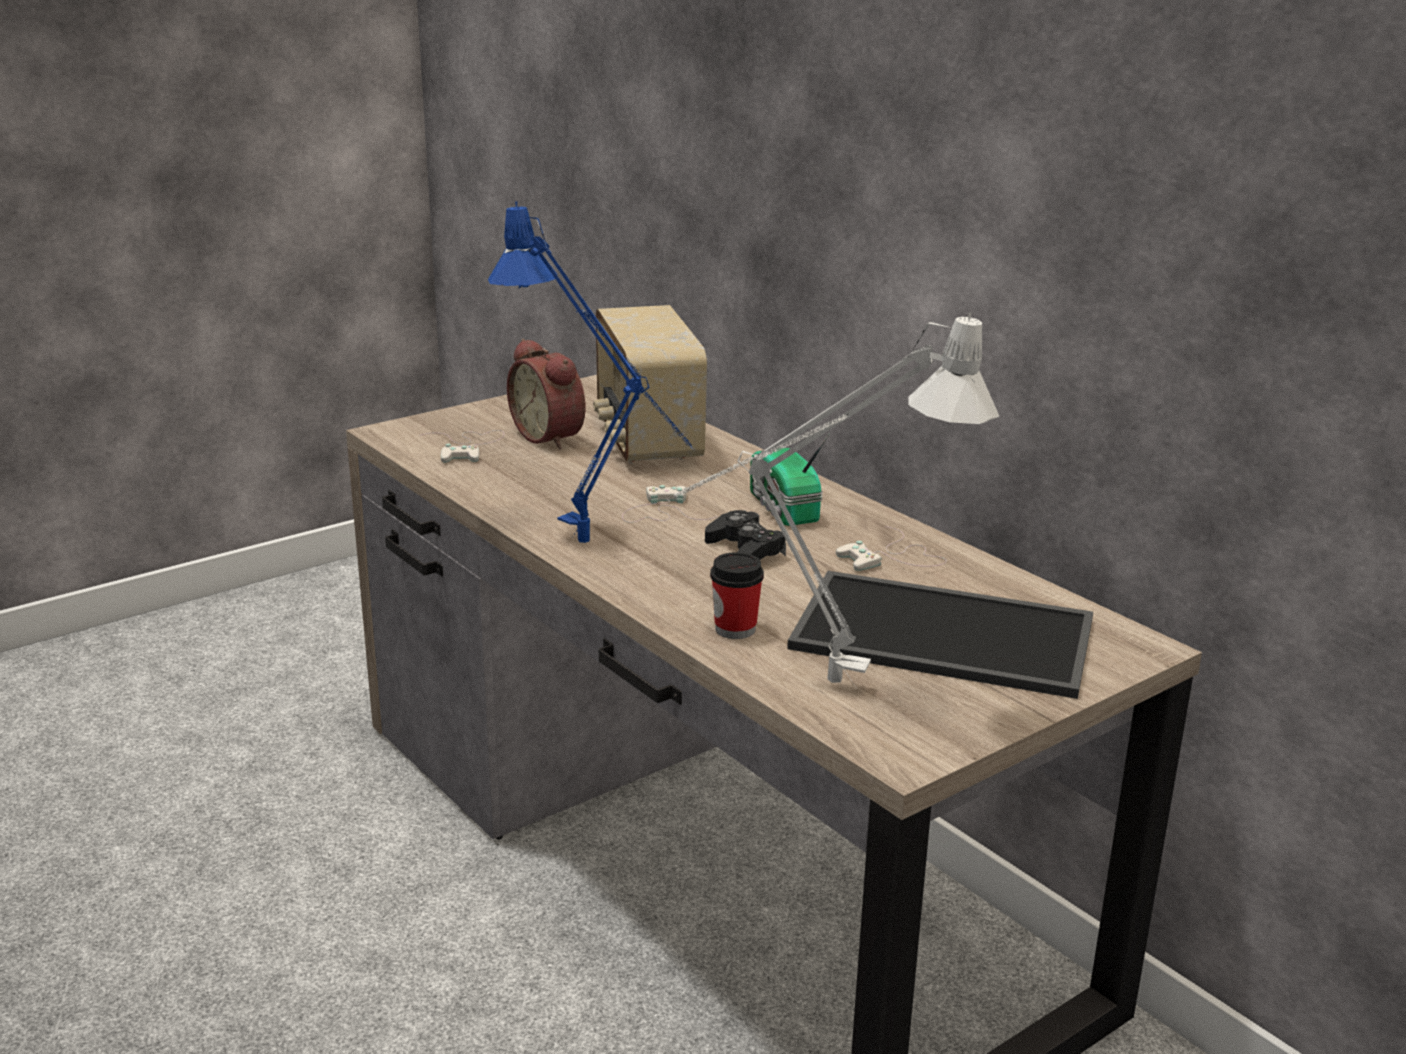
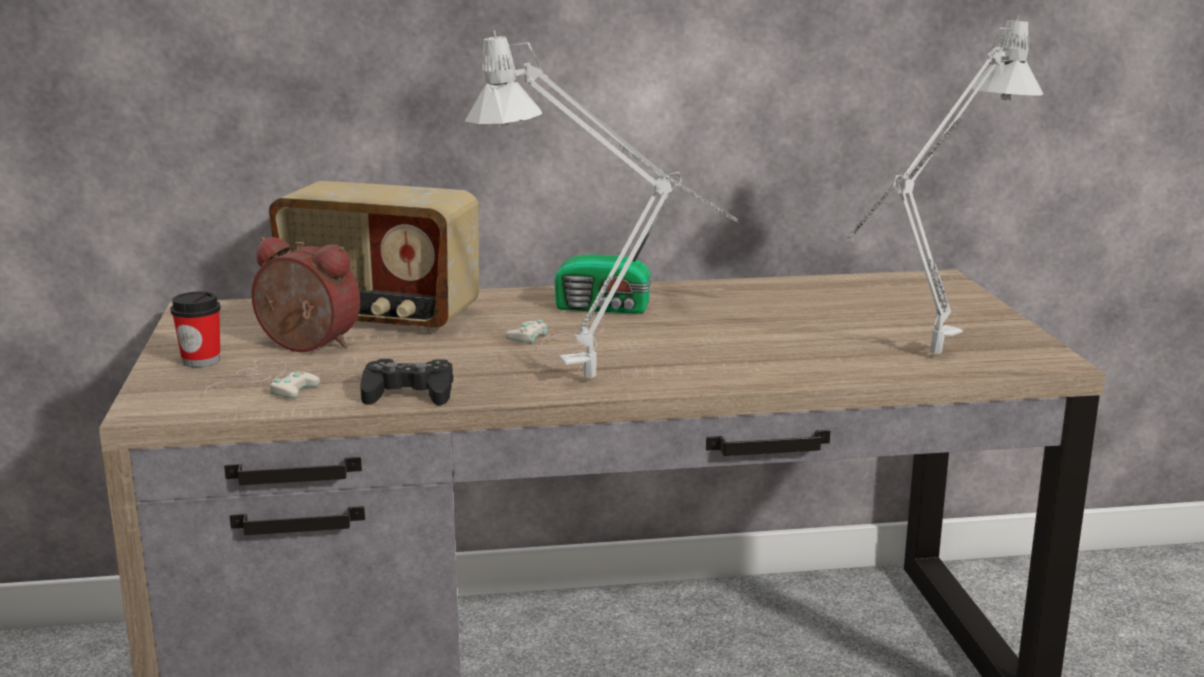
camera: 60 degrees left, 5 degrees down
(551, 437) = (305, 347): alarm clock -> alarm clock turned 150 degrees counterclockwise
(596, 550) = (607, 379): blue table lamp -> grey table lamp
(735, 629) = (815, 365): cup -> cup (201, 361)
(745, 550) = (671, 334): black game controller -> black game controller (409, 393)
(893, 558) = (739, 299): white game controller -> none
(946, 632) = (878, 313): tray -> none

